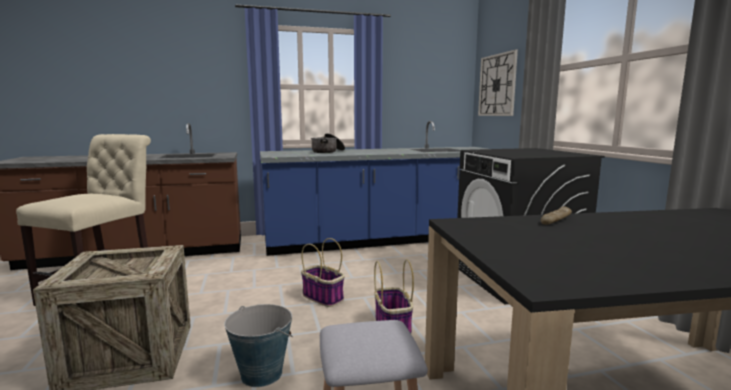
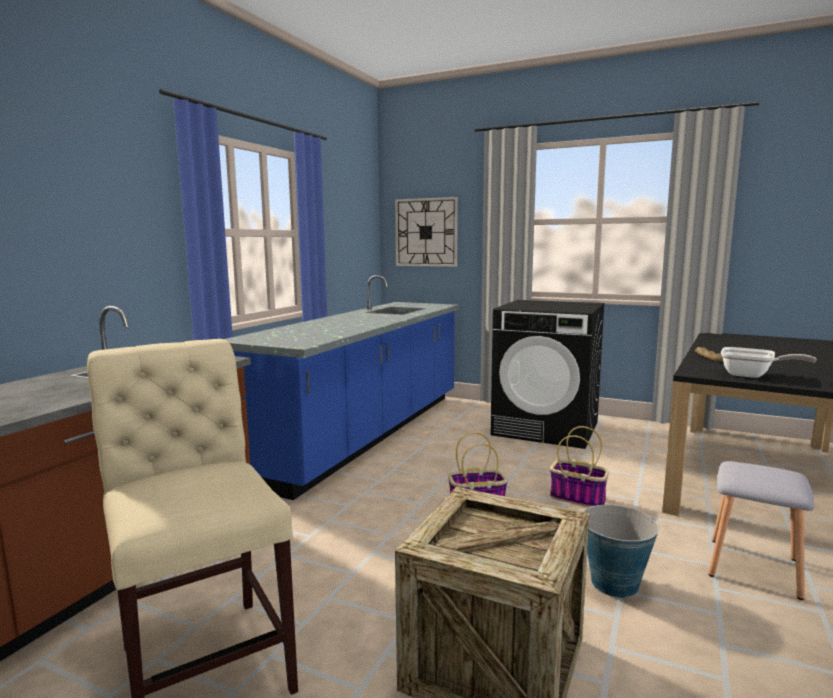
camera: 50 degrees left, 0 degrees up
(328, 151) = (311, 328): cooking pot -> none
(501, 239) = (752, 375): none -> frying pan

